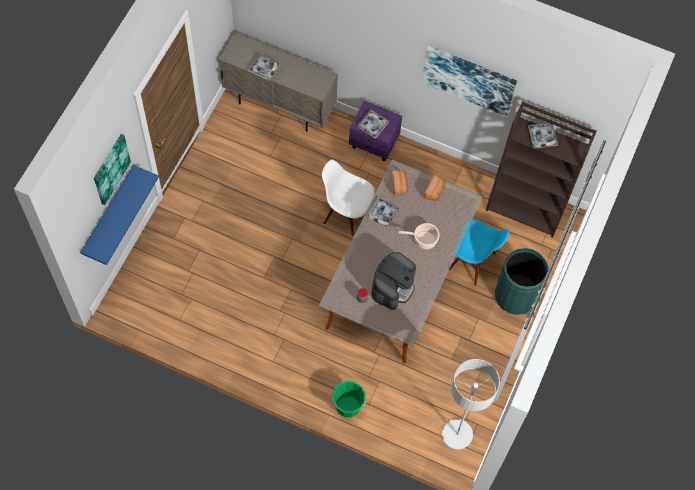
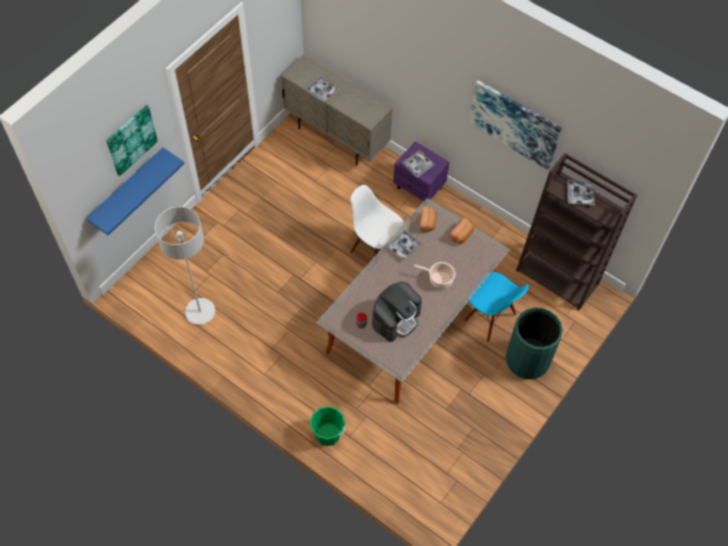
camera: 15 degrees right, 5 degrees down
(457, 434) = (433, 487): grey floor lamp -> grey floor lamp (200, 312)

